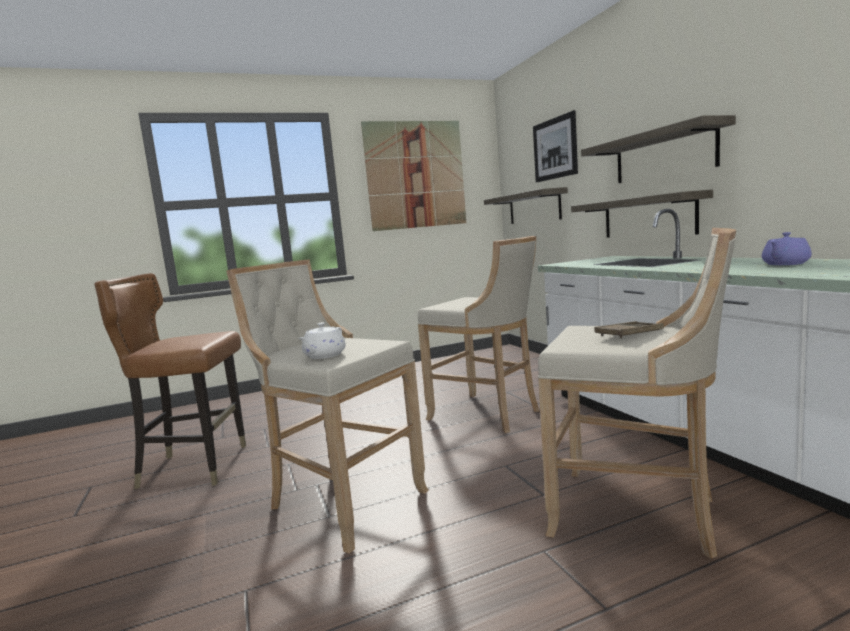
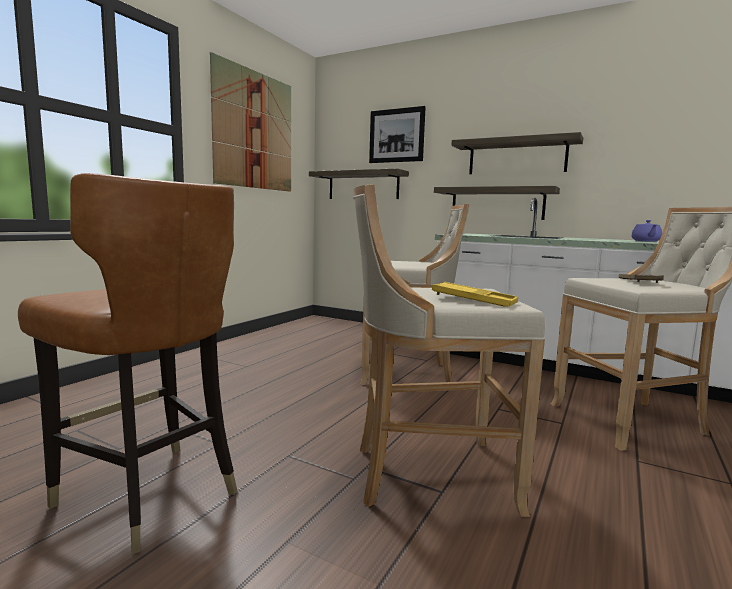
camera: 40 degrees left, 0 degrees up
(196, 467) = (148, 494): brown chair -> brown chair turned 105 degrees counterclockwise
(324, 356) = (473, 300): white teapot -> yellow tray

